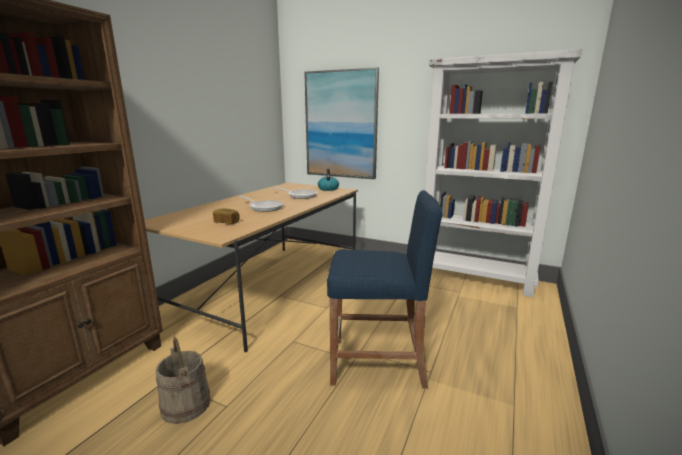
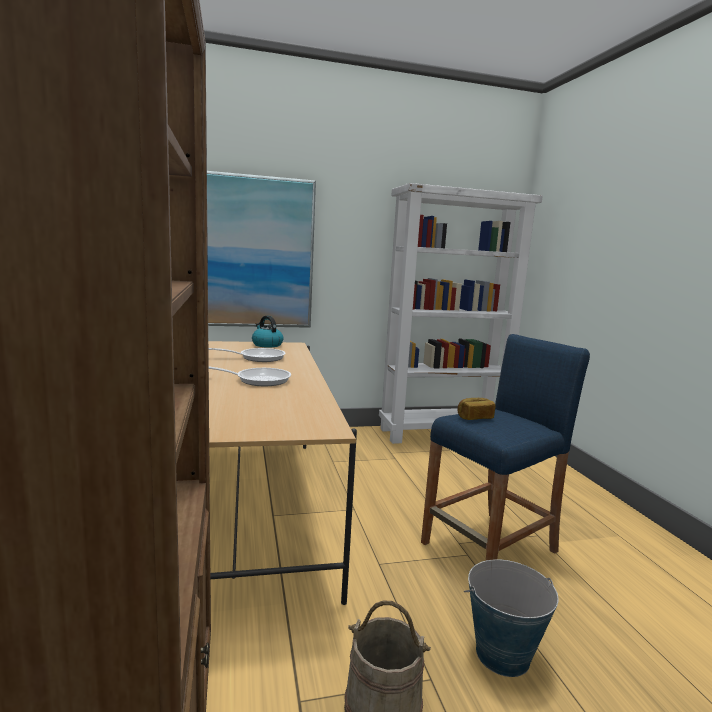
camera: 40 degrees left, 5 degrees down
(227, 222) = (270, 408): bread -> bread (474, 417)
(279, 419) = (502, 654): none -> bucket

